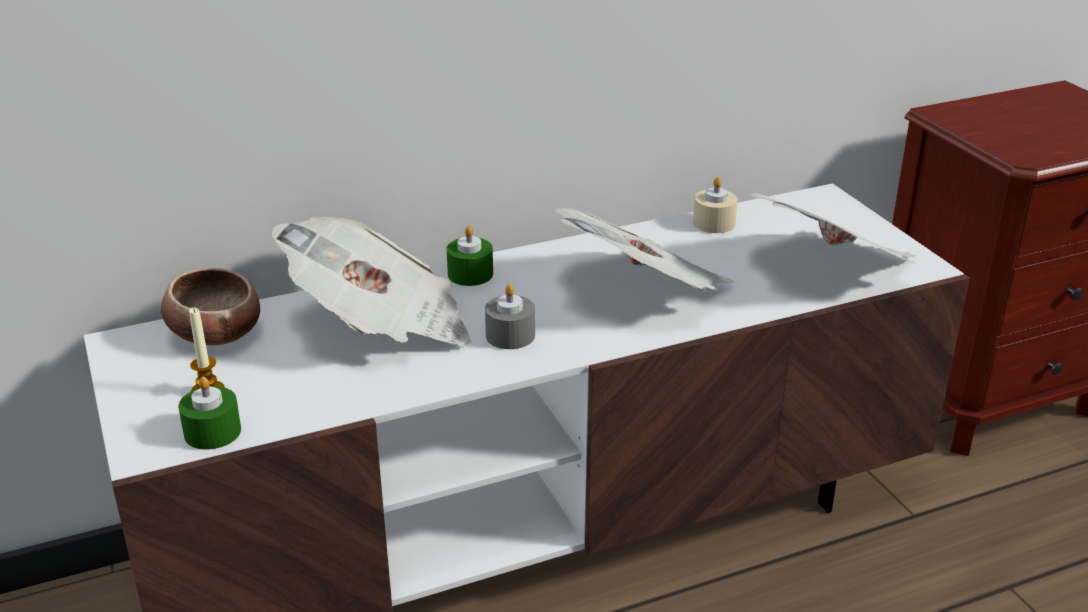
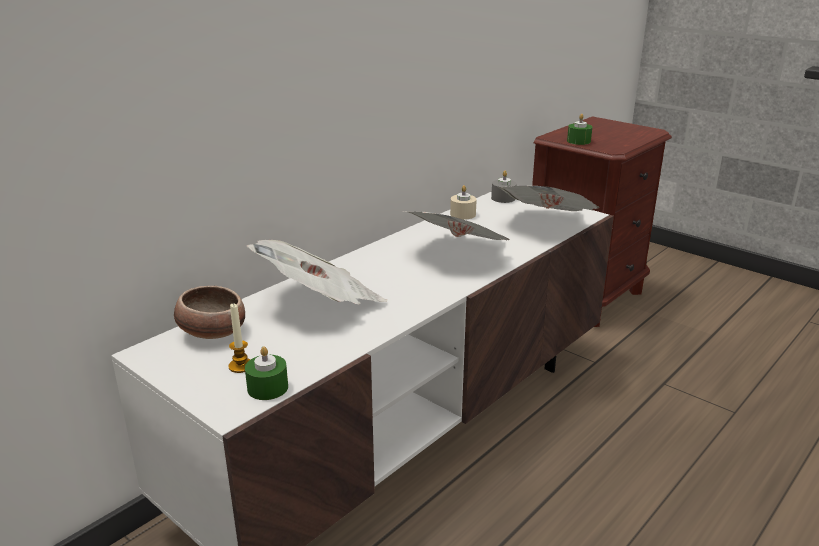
camera: 25 degrees left, 5 degrees down
(470, 274) = (349, 265): green candle -> green candle (578, 141)
(510, 335) = (406, 291): grey candle -> grey candle (503, 198)

